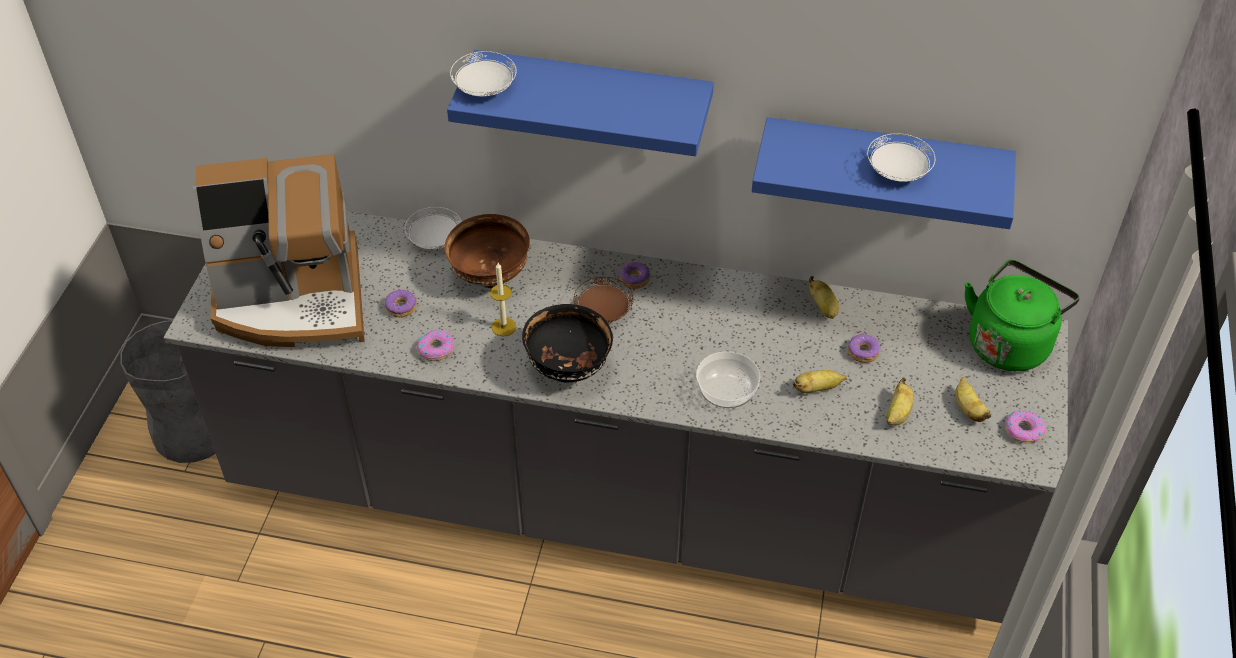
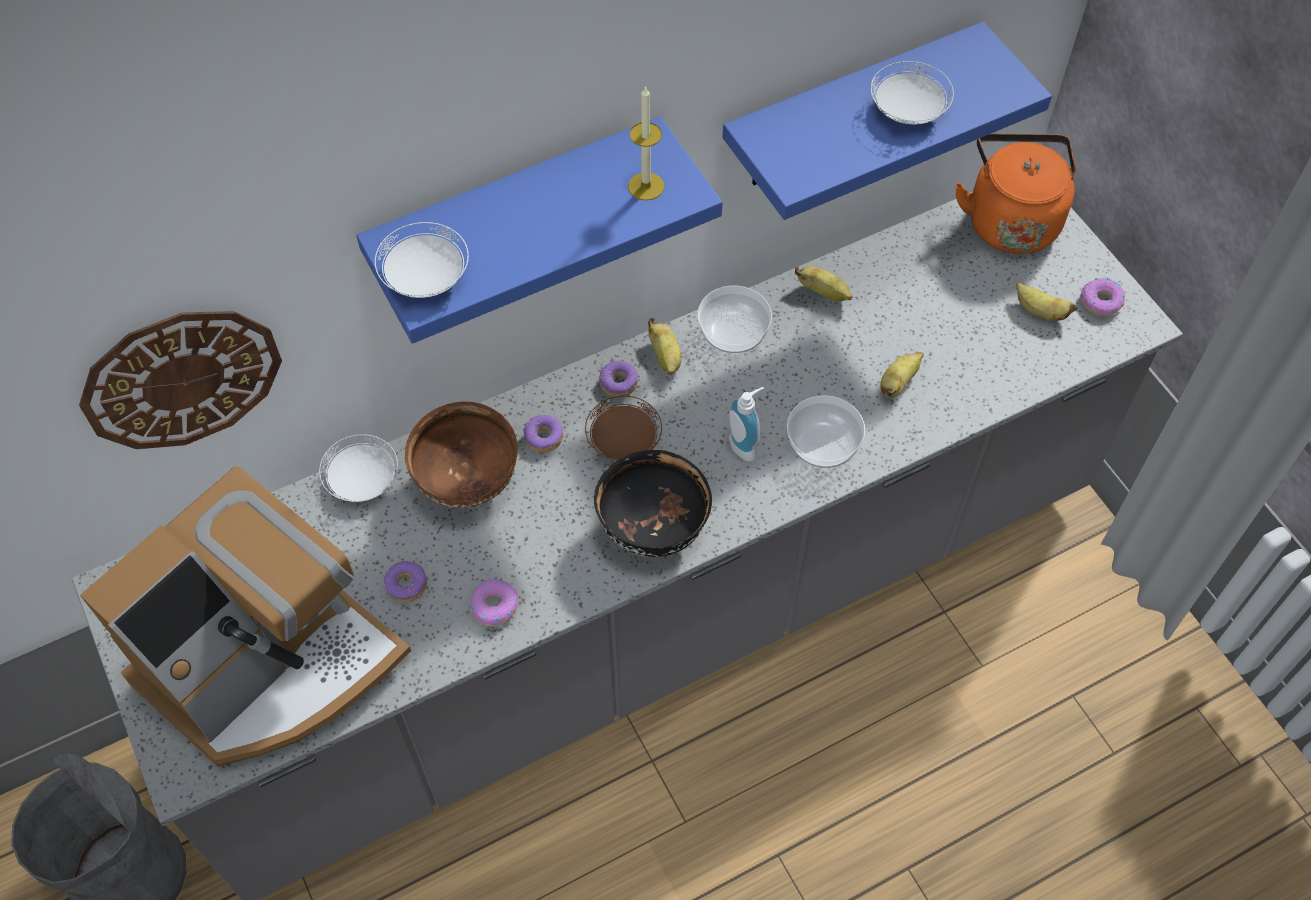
camera: 40 degrees left, 10 degrees up
(343, 91) = (182, 378): none -> wall clock
(503, 327) = (540, 529): candle -> candle (646, 186)
(676, 361) = (745, 445): none -> soap dispenser
(737, 295) = (733, 333): none -> bowl
(862, 352) = (901, 316): donut -> donut (543, 438)
(897, 413) = (988, 358): banana -> banana (665, 357)
(1010, 342) = (1010, 219): green kettle -> orange kettle

